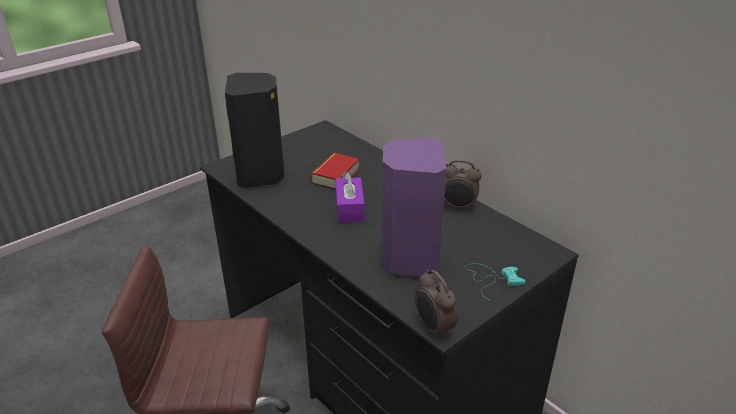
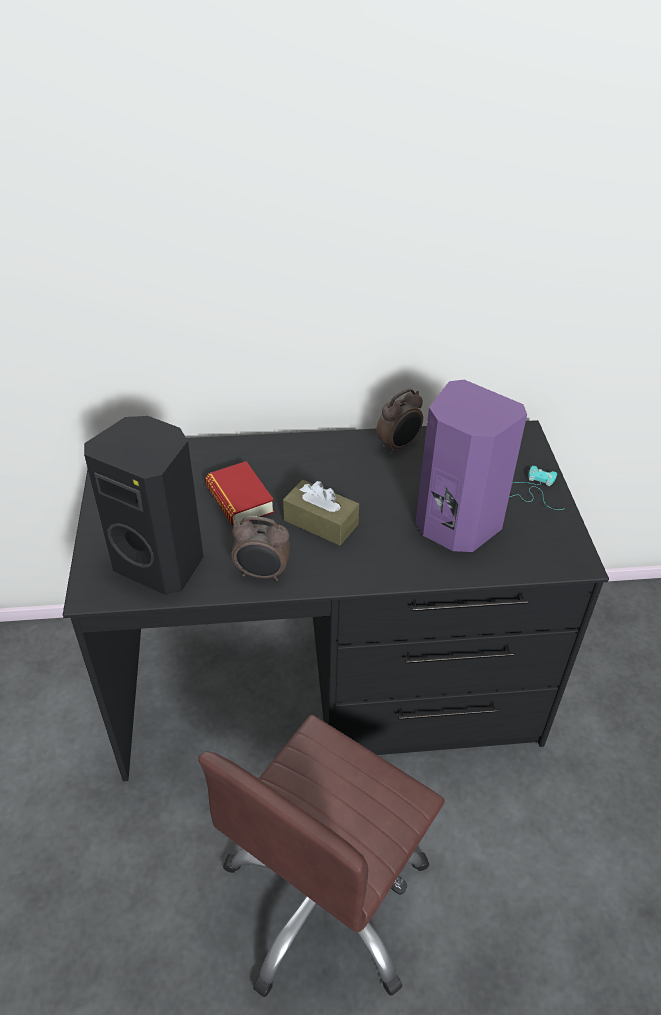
camera: 55 degrees left, 10 degrees up
(349, 208) = (320, 522): purple tissue box -> brown tissue box
(433, 328) = (574, 567): alarm clock -> alarm clock (262, 574)

